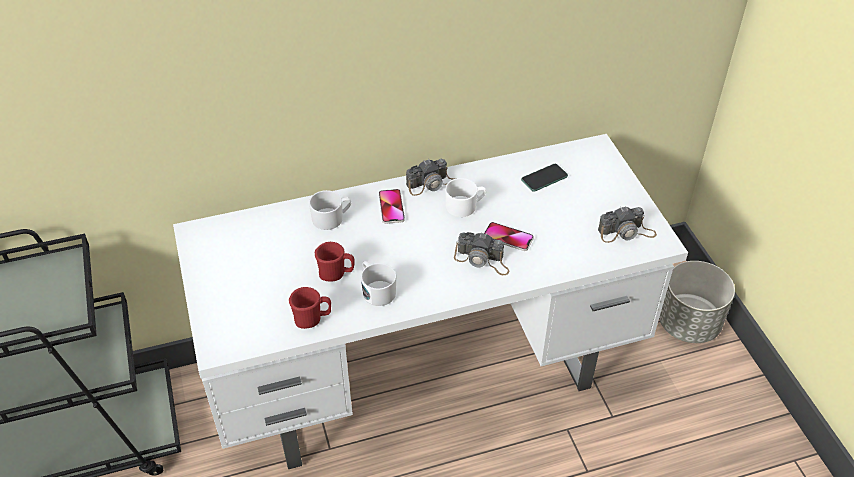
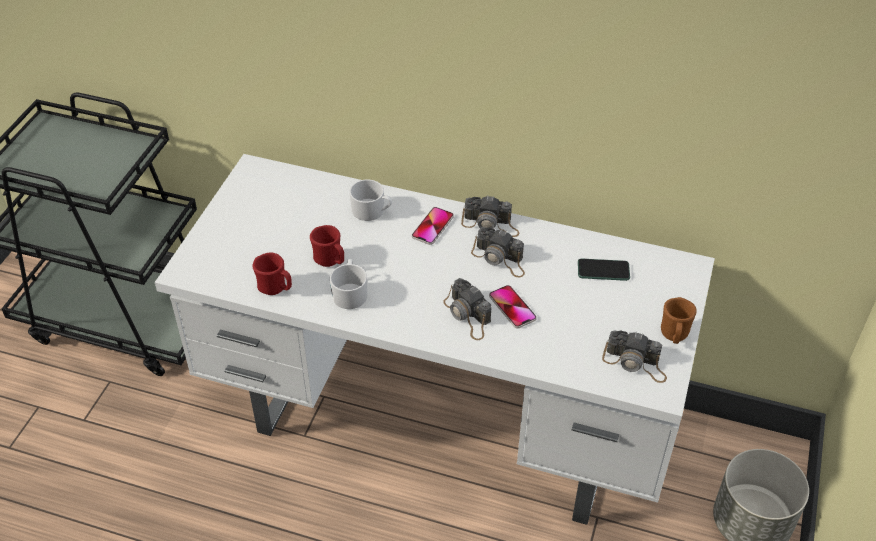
camera: 35 degrees right, 0 degrees up
(465, 206) = (500, 259): white mug -> camera
(632, 200) = (674, 336): none -> brown mug

